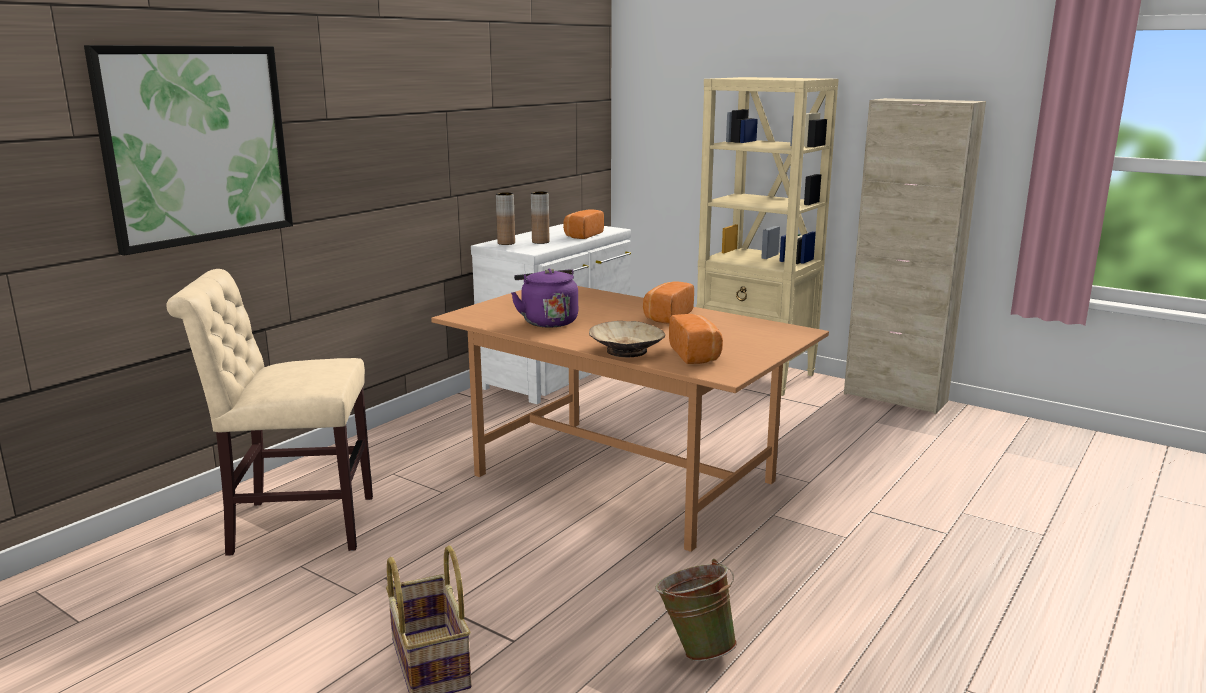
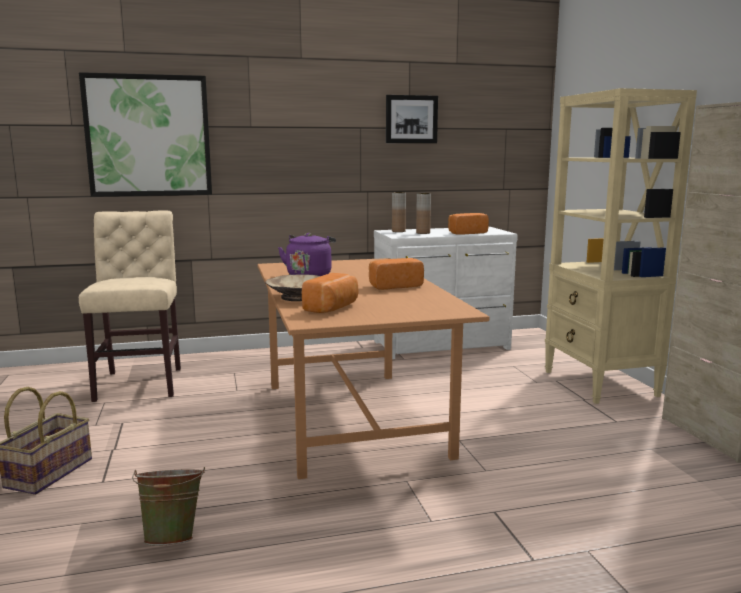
camera: 40 degrees right, 5 degrees down
(294, 525) = (141, 382): beige chair -> beige chair turned 45 degrees clockwise
(496, 96) = (411, 119): none -> picture

